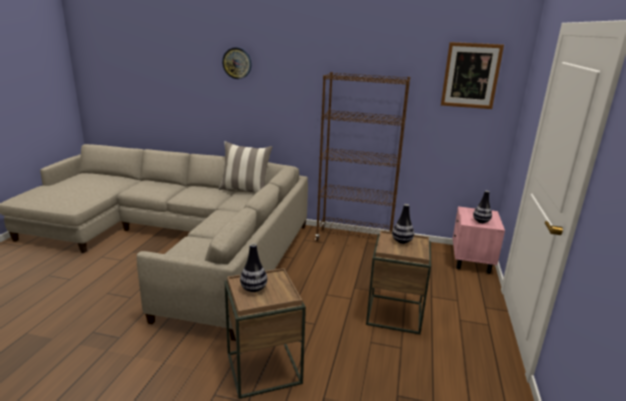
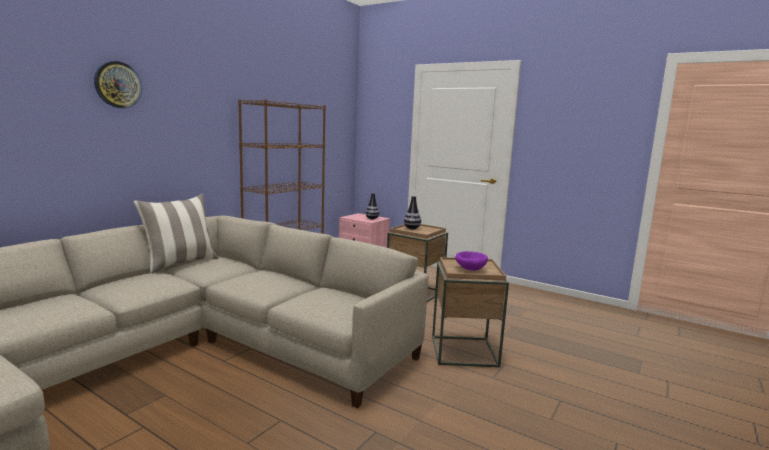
camera: 70 degrees left, 10 degrees down
(253, 289) = (470, 269): vase -> purple bowl
(471, 75) = (331, 105): picture -> none

